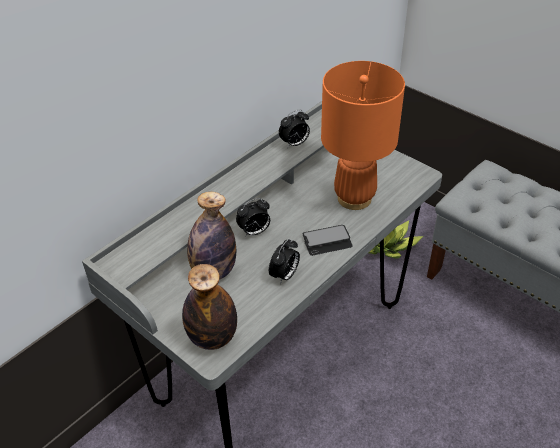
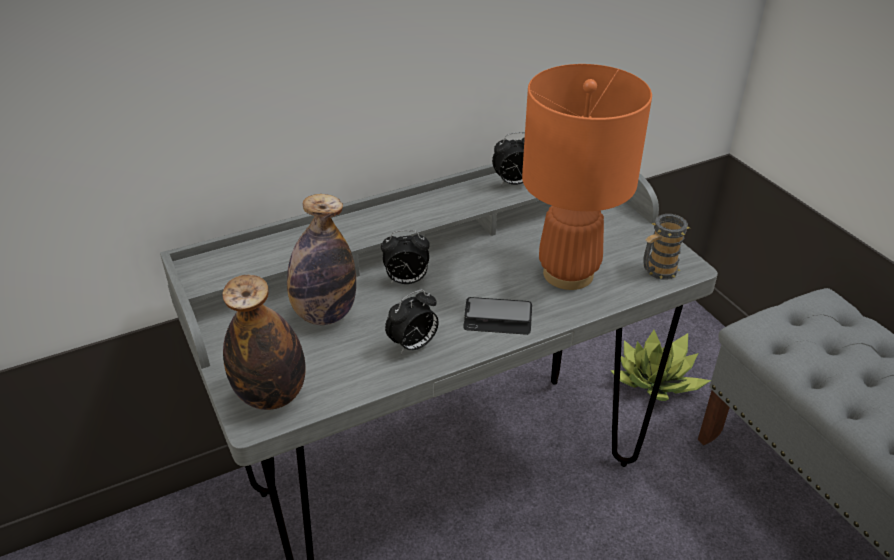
camera: 20 degrees right, 5 degrees down
(407, 182) = (657, 272): none -> mug

